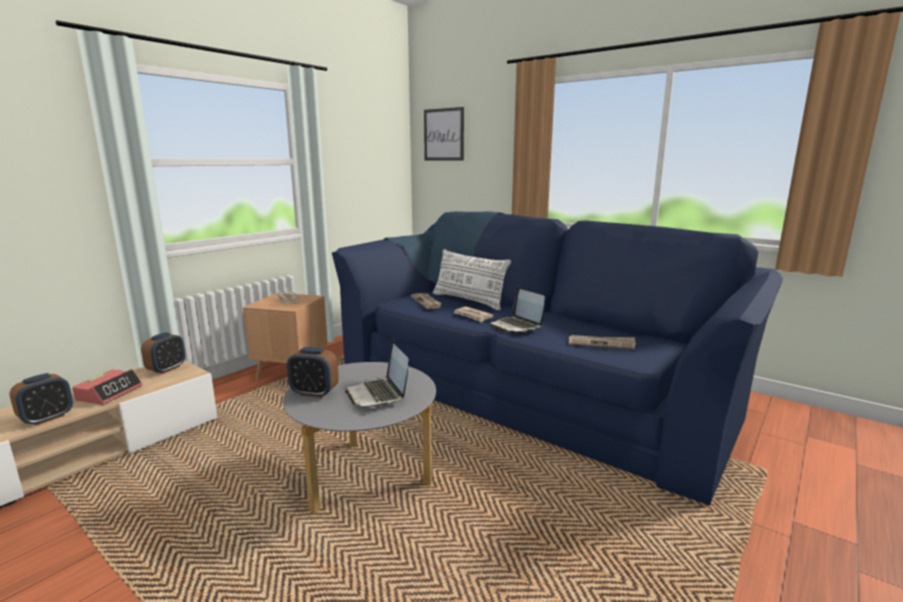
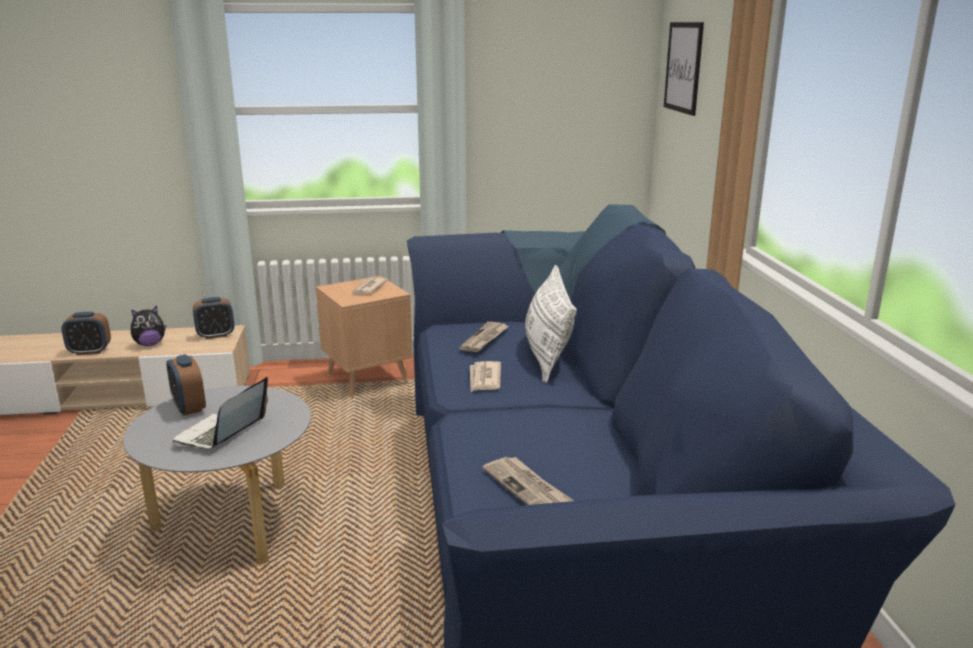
camera: 45 degrees right, 5 degrees up
(109, 393) = (150, 344): alarm clock -> plush toy
(516, 326) = (493, 414): laptop -> none

